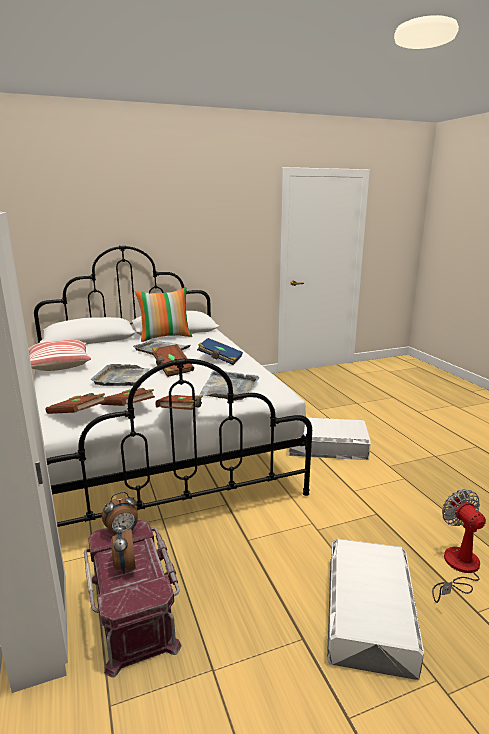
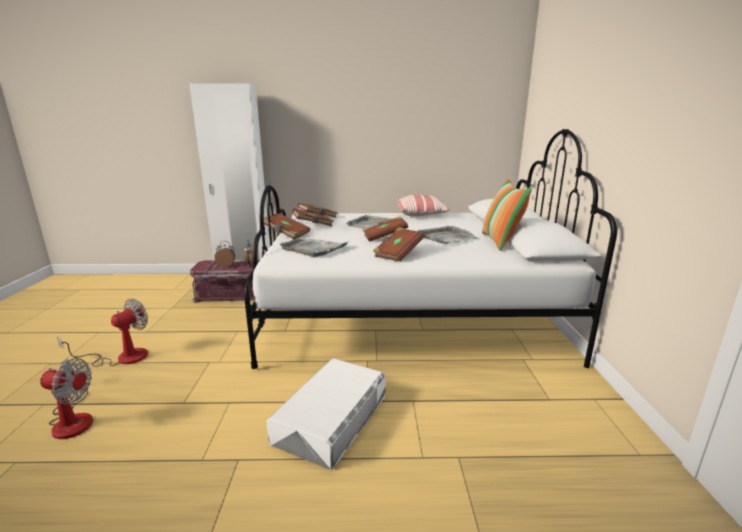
camera: 110 degrees right, 0 degrees up
(220, 359) = (398, 254): blue book -> brown book
(369, 613) = (122, 357): white storage box -> fan

